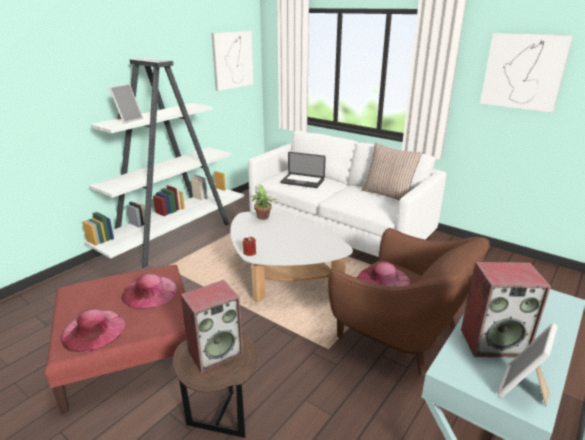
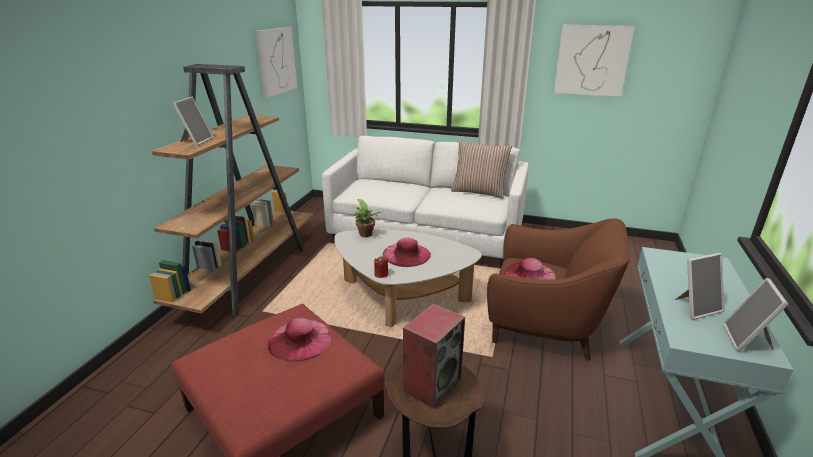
camera: 20 degrees left, 0 degrees up
(93, 330) = (265, 398): pink hat -> pink hat (406, 254)
(176, 236) = (250, 274): white bookcase -> brown bookcase
(302, 181) = (386, 190): laptop -> none
(493, 342) = (696, 308): speaker -> picture frame

